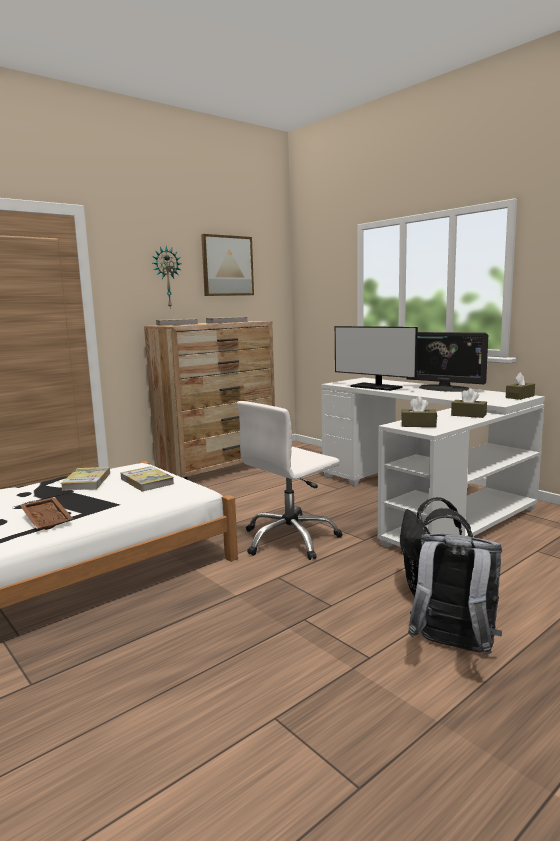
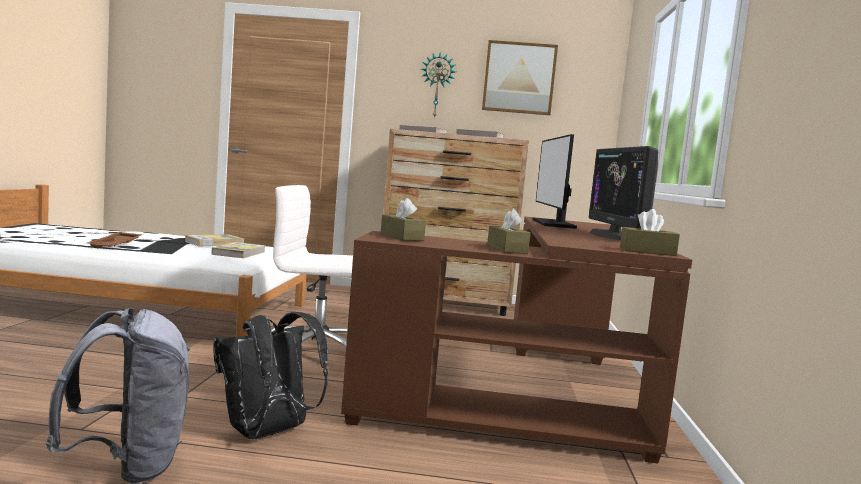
camera: 45 degrees right, 5 degrees down
(424, 501) = (537, 393): white desk -> brown desk

